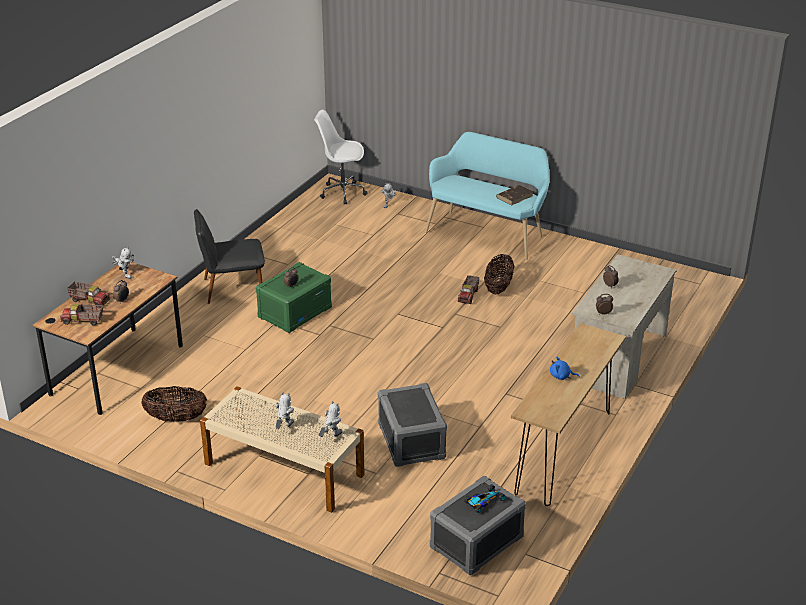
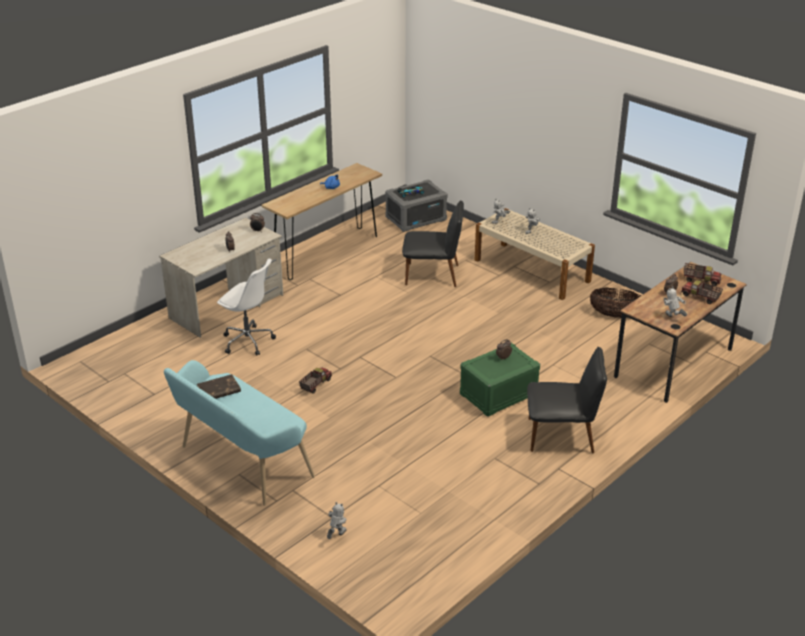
camera: 165 degrees left, 0 degrees up
(342, 193) = (391, 574): white office chair -> white office chair (249, 342)
(410, 441) = (432, 275): grey storage box -> black chair
(498, 288) = (279, 389): basket -> none

